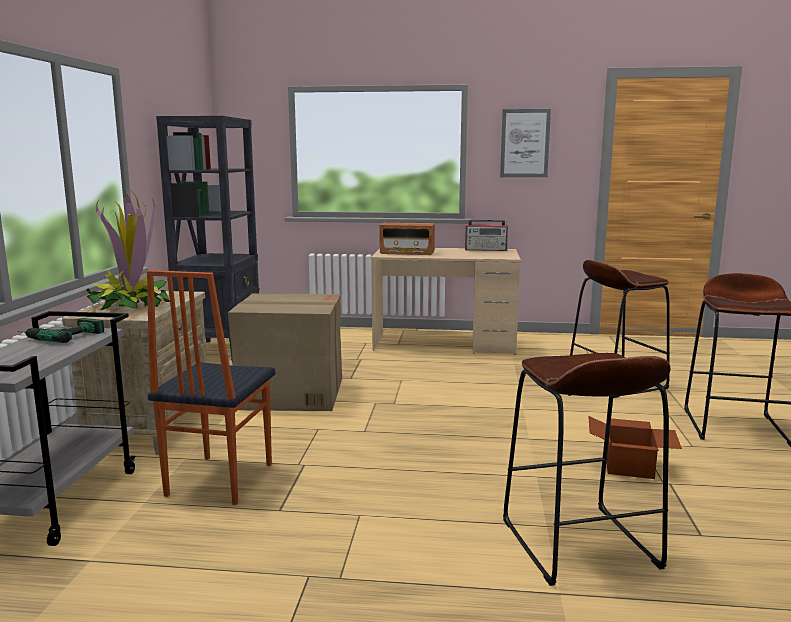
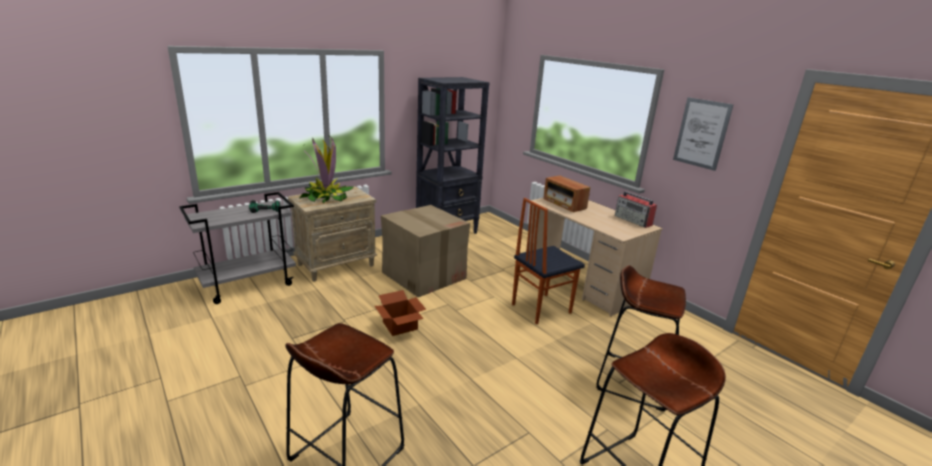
camera: 45 degrees right, 10 degrees up
(218, 480) = (304, 307): chair -> chair (540, 308)
(630, 467) = (481, 440): cardboard box -> cardboard box (400, 326)

